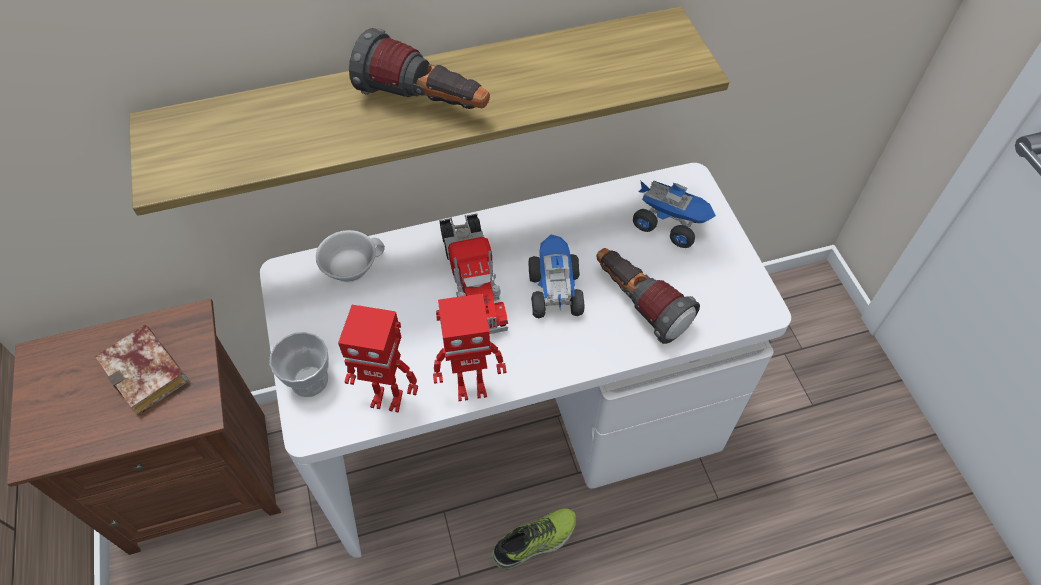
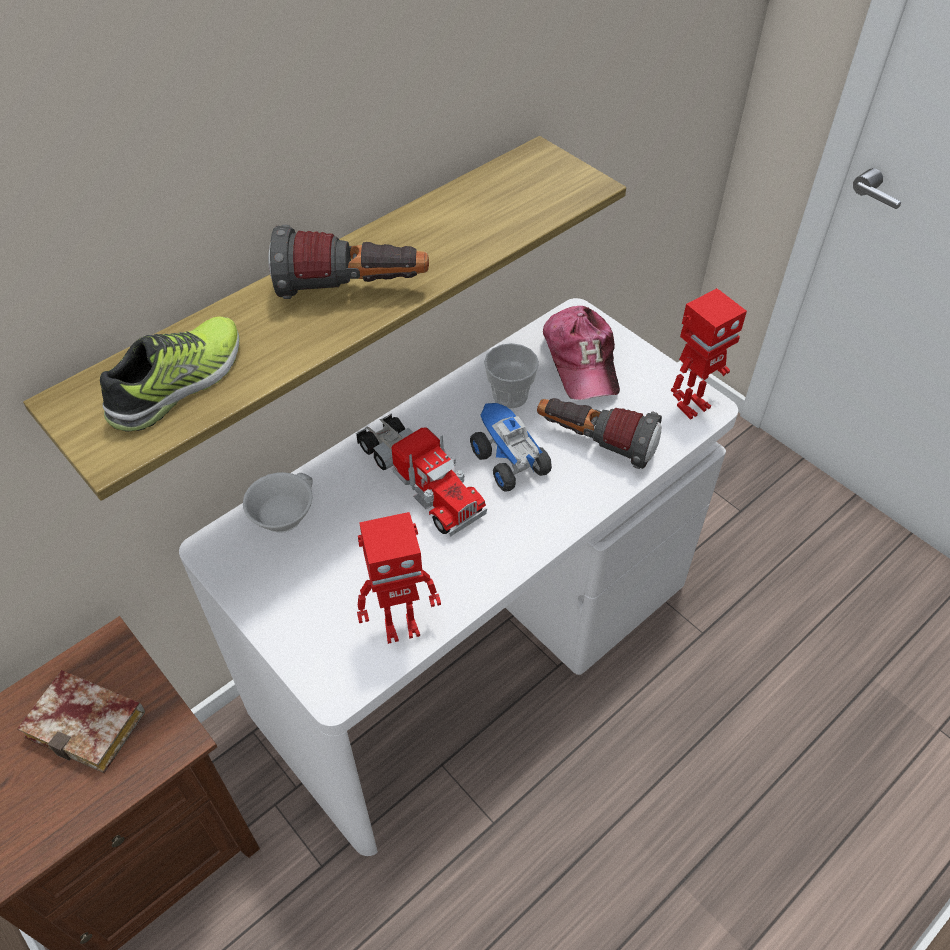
camera: 25 degrees left, 5 degrees down
(309, 380) = (305, 643): cup -> cup (510, 395)
(471, 387) = (480, 582): toy robot -> toy robot (691, 406)
(535, 541) = (551, 752): shoe -> shoe (180, 384)
(670, 224) = (581, 361): toy truck -> cap

